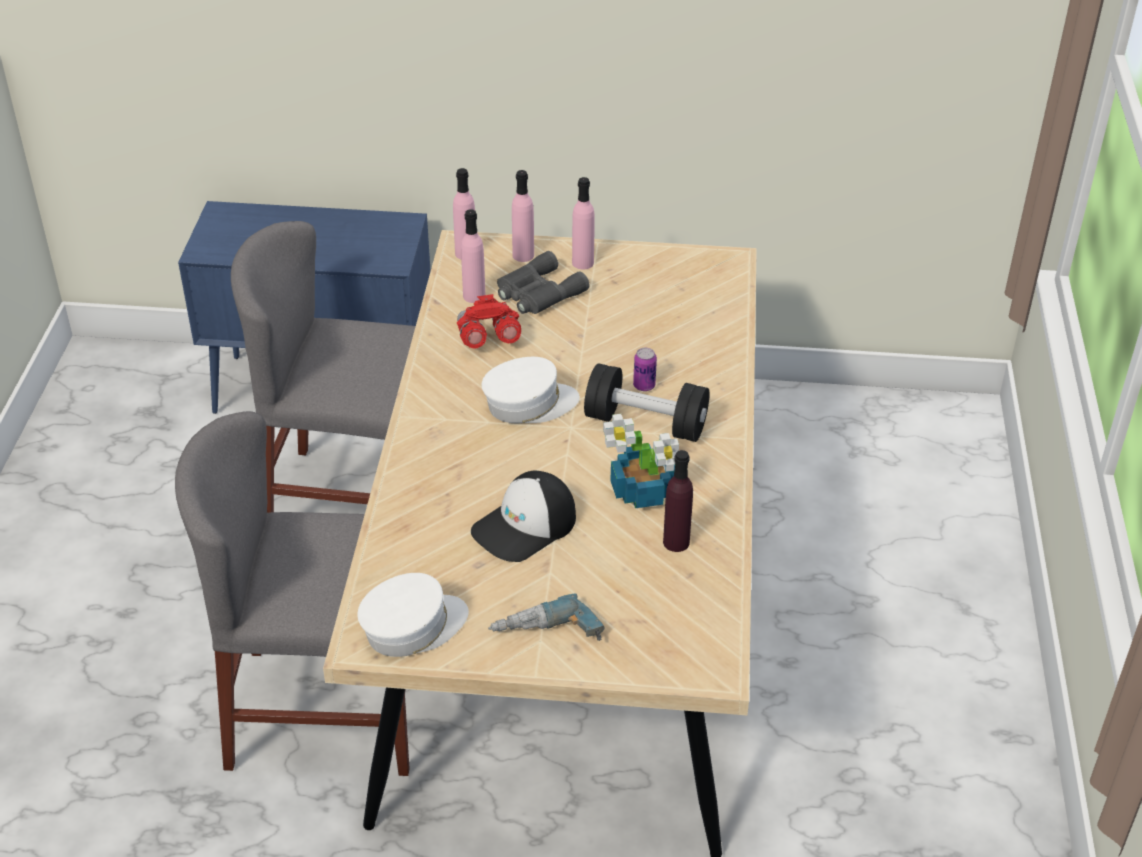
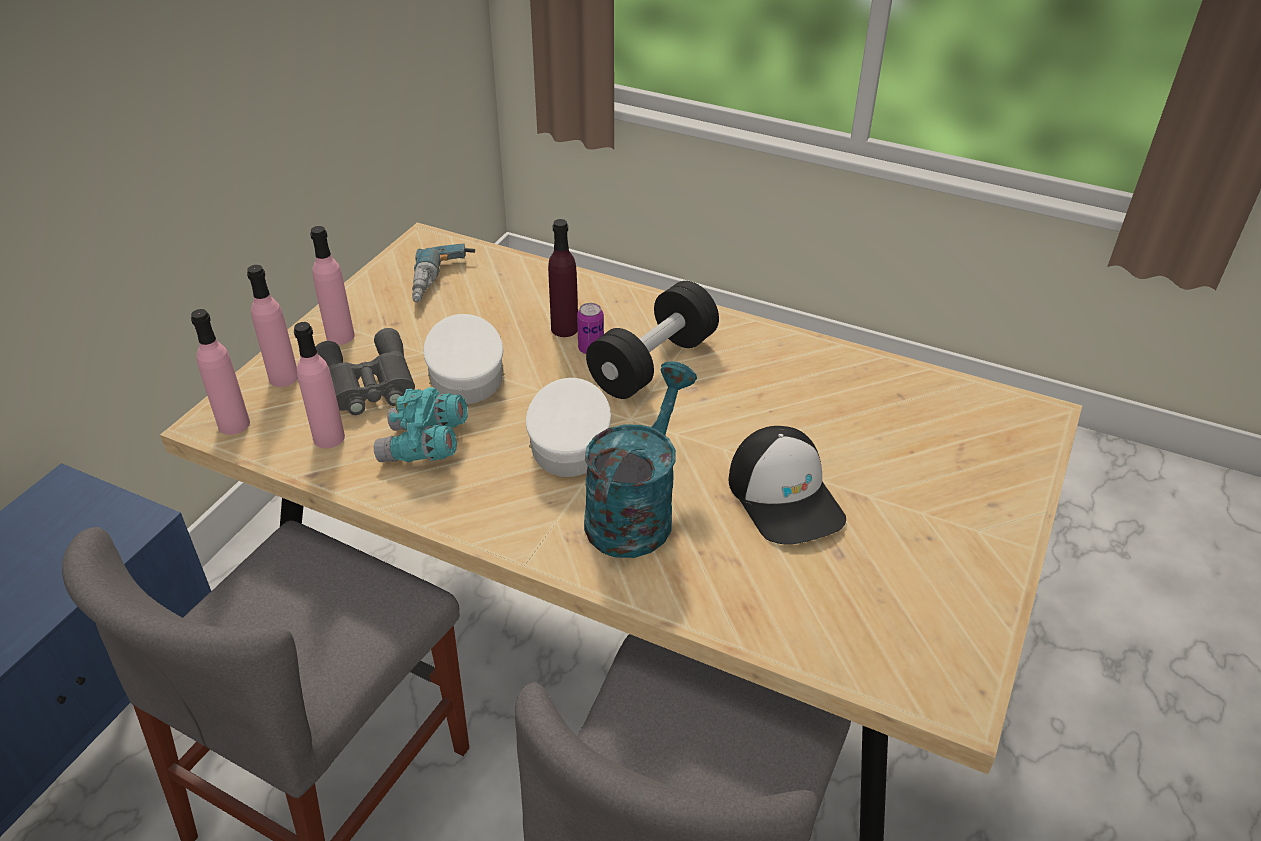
camera: 70 degrees left, 0 degrees up
(413, 627) = (936, 641): white cap -> white cap (465, 373)
(473, 453) = (635, 510): none -> turquoise watering can
(487, 339) = (424, 446): red binoculars -> turquoise binoculars
(547, 637) = (974, 524): power drill -> power drill (443, 282)
(644, 492) = (763, 393): potted plant -> none
(676, 542) = (849, 392): purple bottle -> purple bottle (564, 329)

